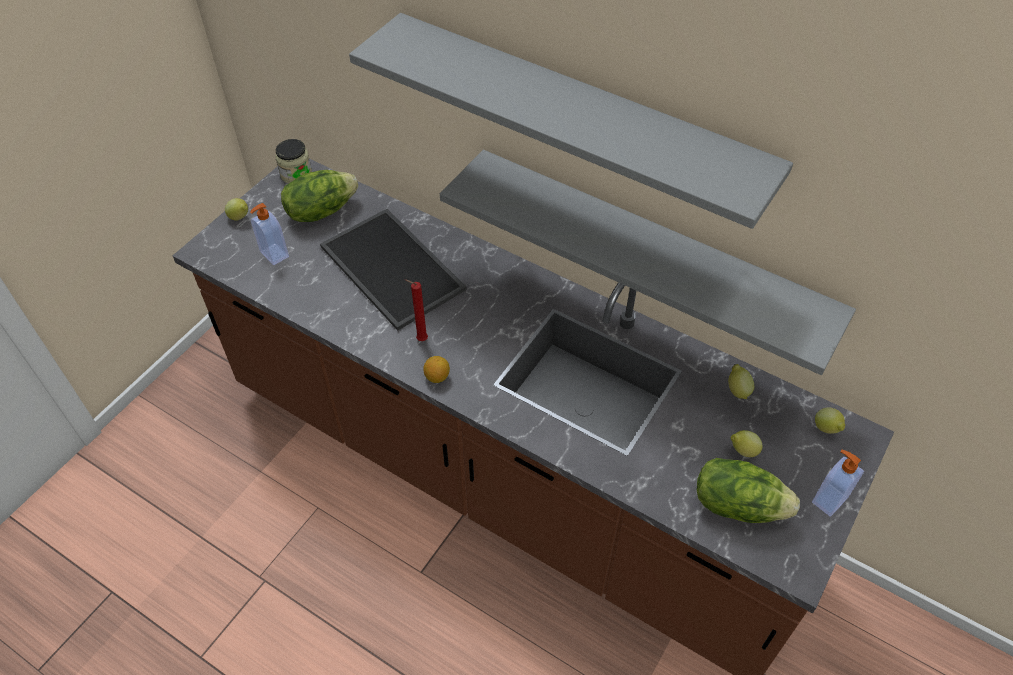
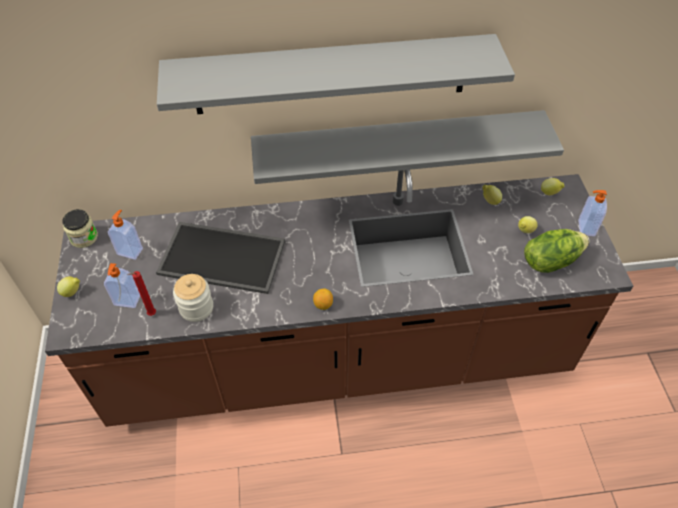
camera: 40 degrees left, 0 degrees up
(321, 210) = (130, 251): lettuce -> soap dispenser
(322, 300) = (196, 308): none -> jar
(420, 339) = (288, 289): red candle -> red candle (150, 314)

